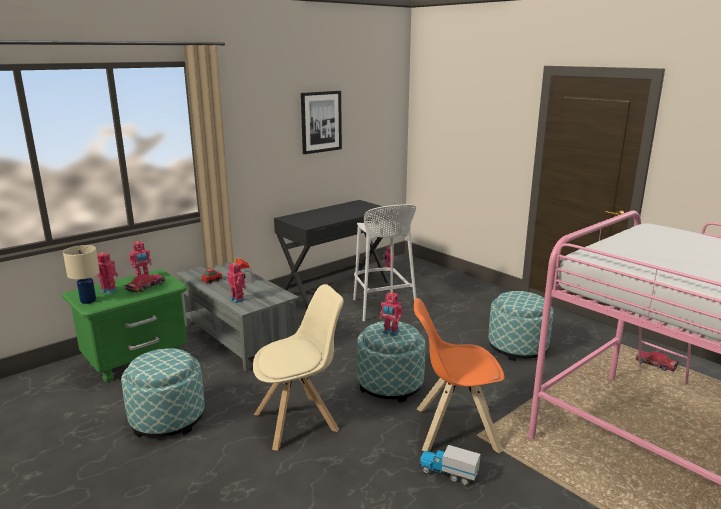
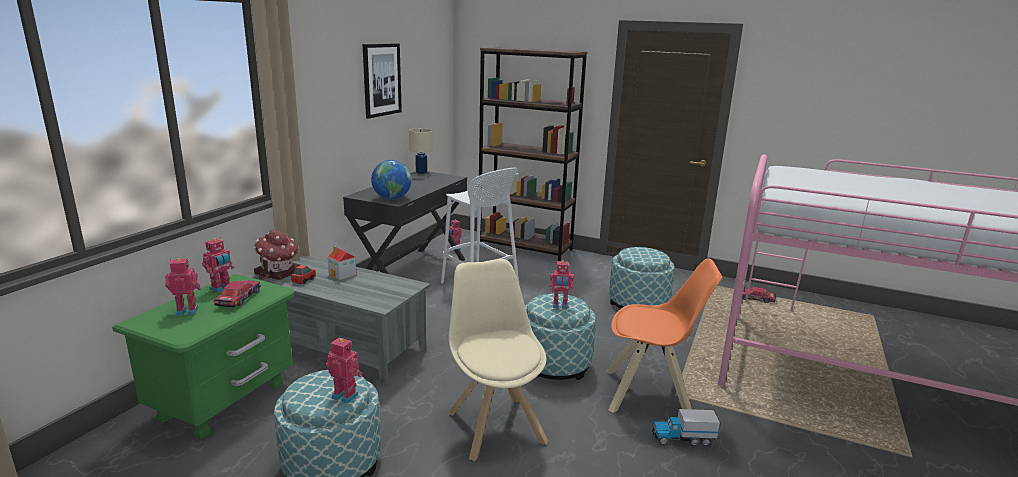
camera: 25 degrees left, 0 degrees up
(87, 301) = (169, 329): beige table lamp -> beige table lamp (420, 172)
(201, 272) = (278, 272): none -> toy house
(238, 299) = (361, 297): toy robot -> toy robot (346, 395)
(299, 420) = (494, 424): beige chair -> beige chair turned 60 degrees counterclockwise
(308, 223) = (392, 198): none -> globe
(453, 279) = (525, 247): none -> brown bookcase
(453, 429) = (650, 394): orange chair -> orange chair turned 150 degrees counterclockwise

